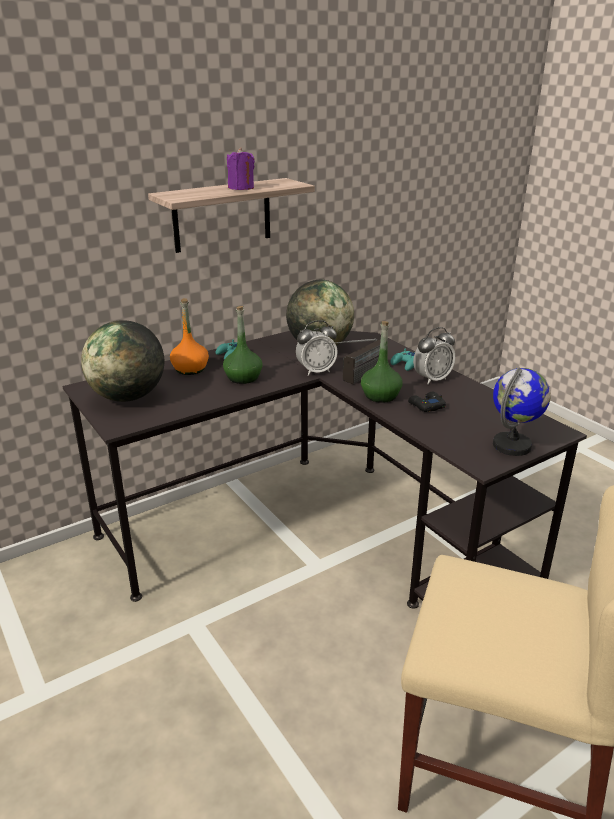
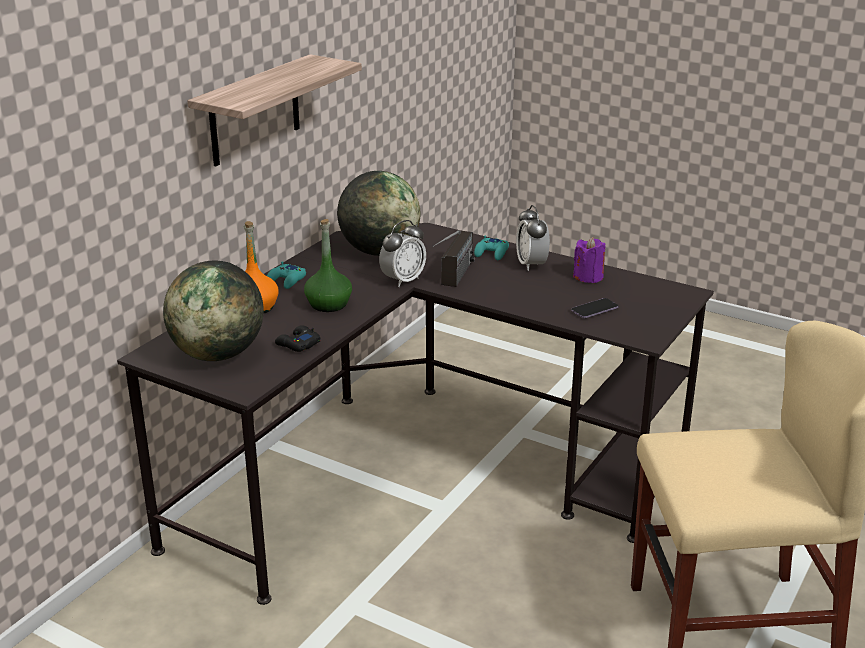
camera: 25 degrees left, 0 degrees up
(241, 188) = (286, 78): purple candle -> purple candle (588, 277)
(380, 395) = (495, 293): green bottle -> none
(426, 406) = (549, 294): black game controller -> black game controller (297, 344)
(432, 379) = (531, 264): alarm clock -> alarm clock turned 135 degrees clockwise
(455, 428) = (594, 310): none -> phone
(512, 446) = (658, 315): globe -> none

